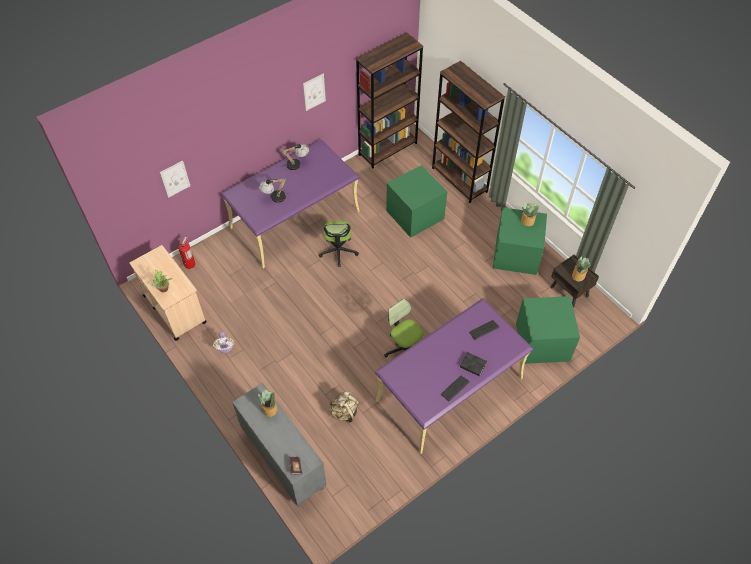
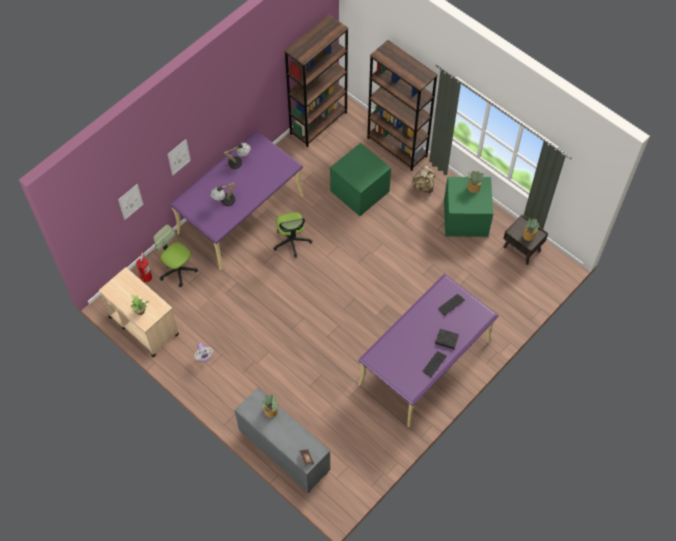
camera: 10 degrees left, 5 degrees up
(314, 92) = (248, 91): picture -> picture (179, 157)
(344, 412) = (331, 400): beige backpack -> beige backpack (423, 186)
(404, 348) = (375, 330): office chair -> office chair (178, 270)
(541, 341) = (502, 302): green storage box -> none

